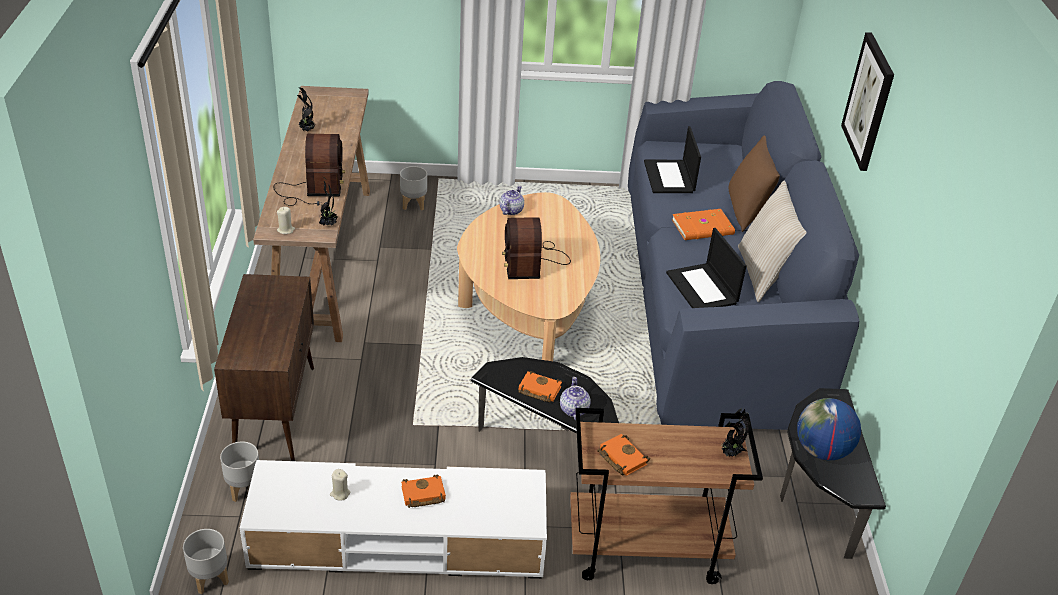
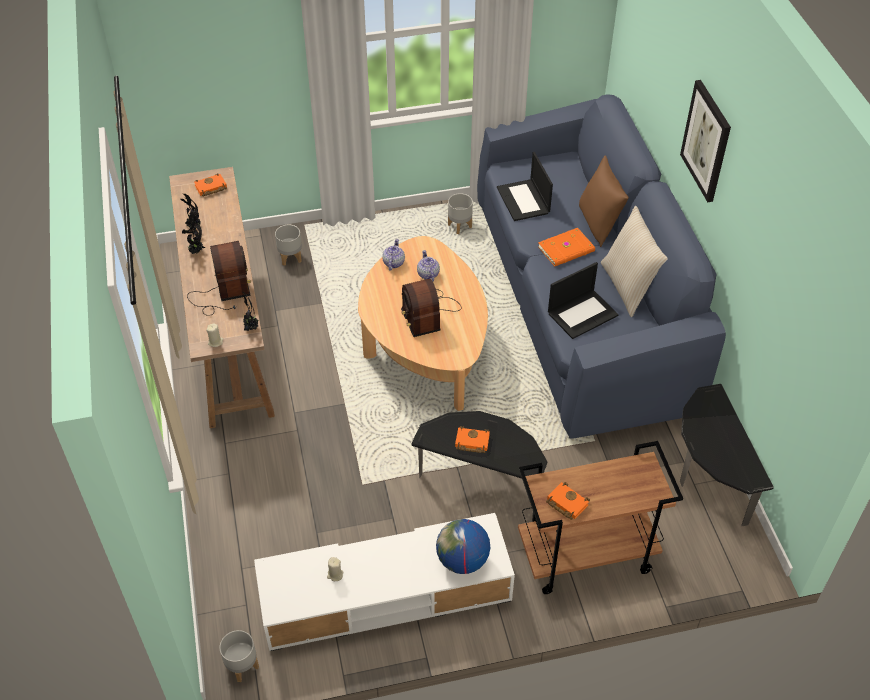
camera: 10 degrees left, 10 degrees up
(243, 489) = (240, 578): grey planter -> grey planter (459, 226)
(275, 411) = (240, 498): brown cabinet -> none
(422, 495) = (403, 560): orange book -> orange book (210, 188)
(573, 409) = (505, 454): teapot -> teapot (427, 274)
(703, 288) = (582, 313): laptop -> laptop turned 90 degrees counterclockwise
(730, 454) = (650, 478): potted plant -> potted plant (196, 252)
(822, 450) = (713, 447): globe -> globe (462, 560)

